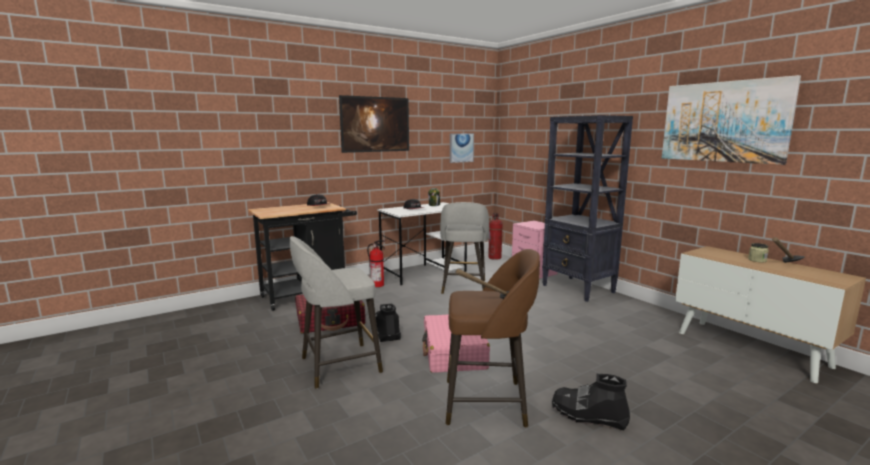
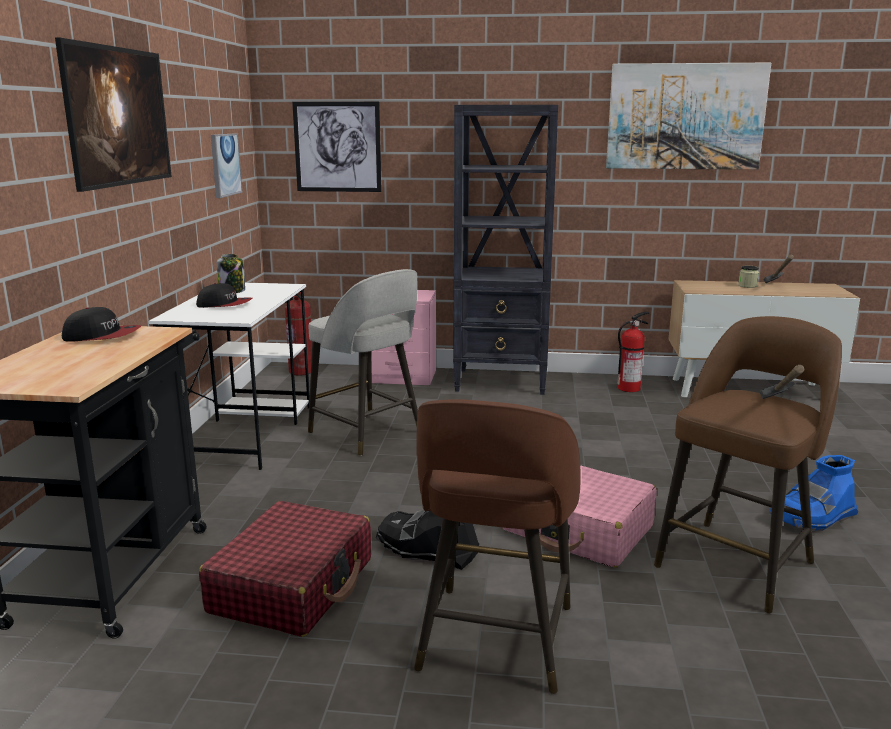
camera: 50 degrees left, 5 degrees up
(338, 365) = (494, 641): grey stool -> brown stool
(378, 285) = (218, 486): fire extinguisher -> fire extinguisher (629, 388)
(525, 141) = (337, 147): none -> picture
(588, 415) = (813, 518): black boot -> blue boot

